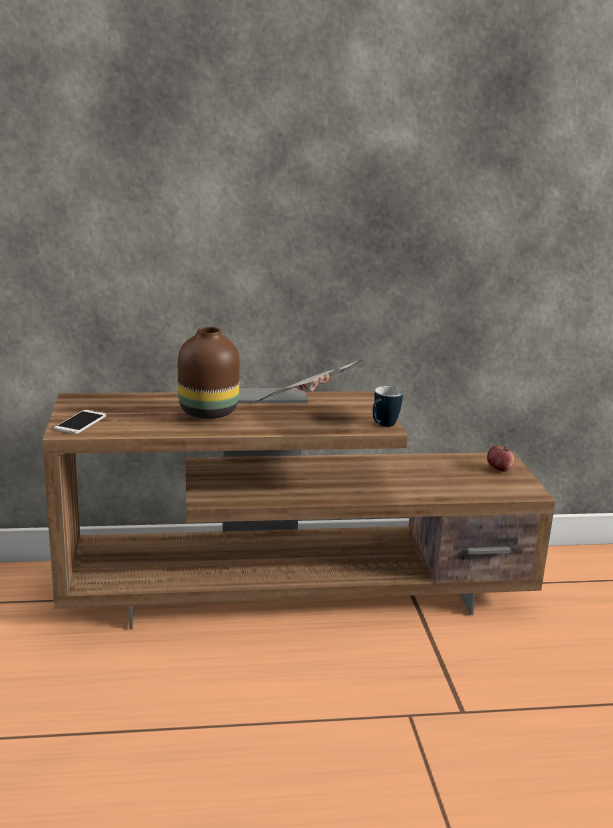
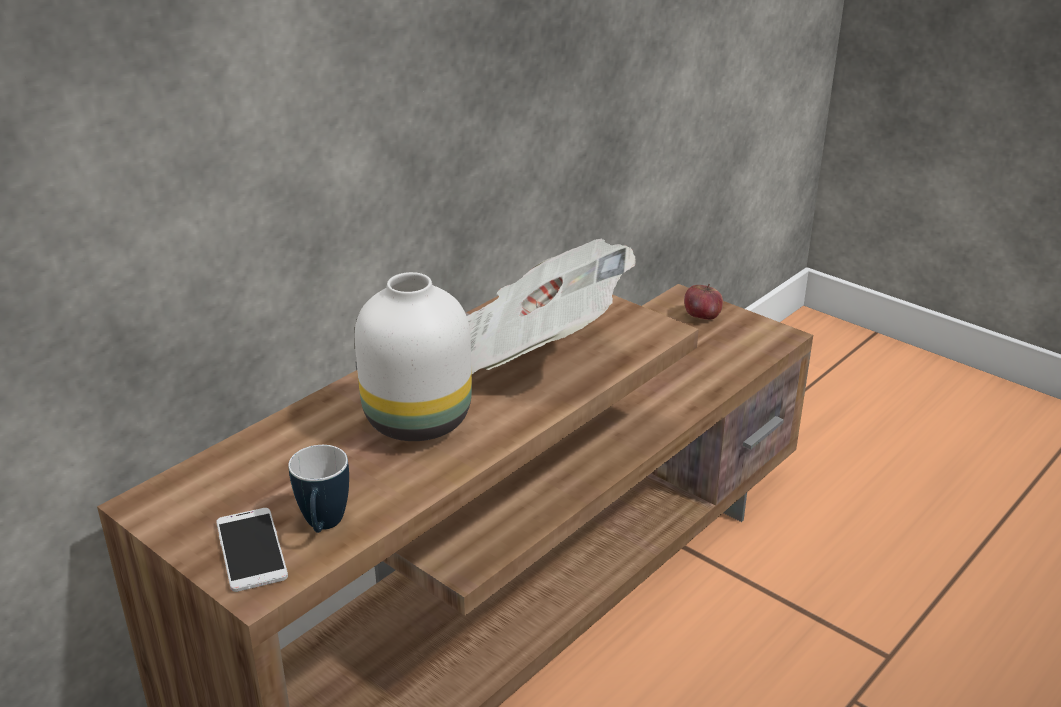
camera: 40 degrees left, 10 degrees up
(207, 412) = (414, 421): brown vase -> white vase
(383, 425) = (650, 327): mug -> mug (323, 527)

